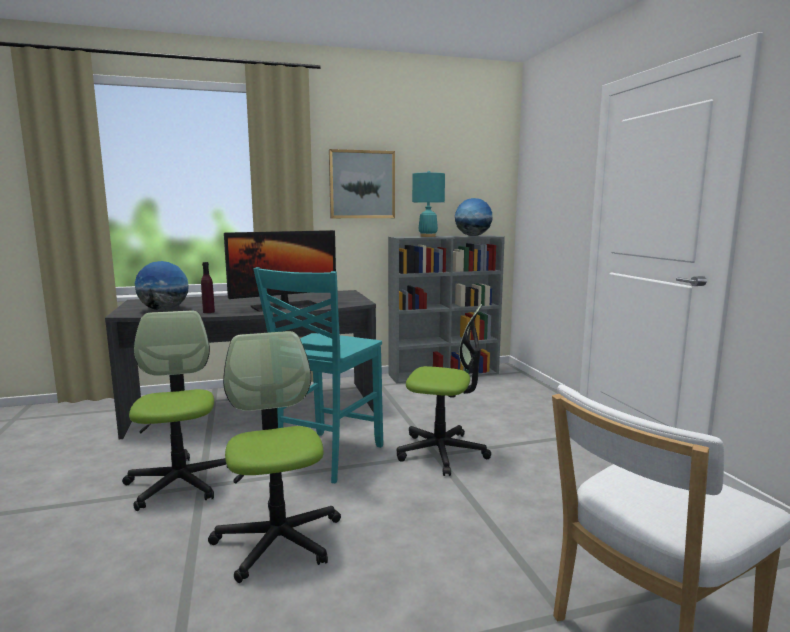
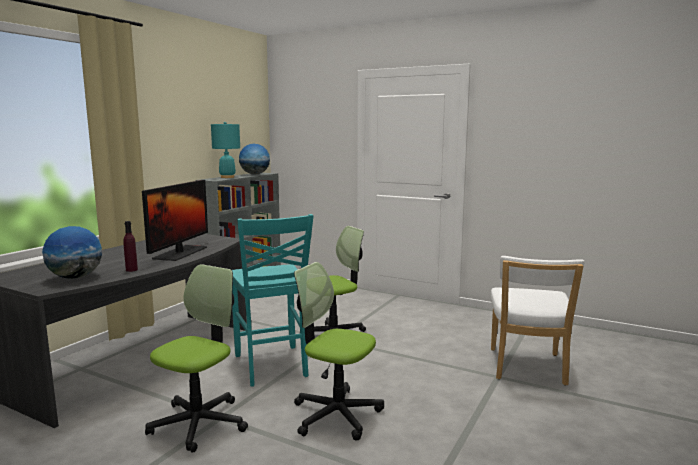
camera: 45 degrees left, 0 degrees up
(180, 483) = (199, 423): office chair -> office chair turned 90 degrees clockwise
(362, 184) = (172, 134): picture -> none

